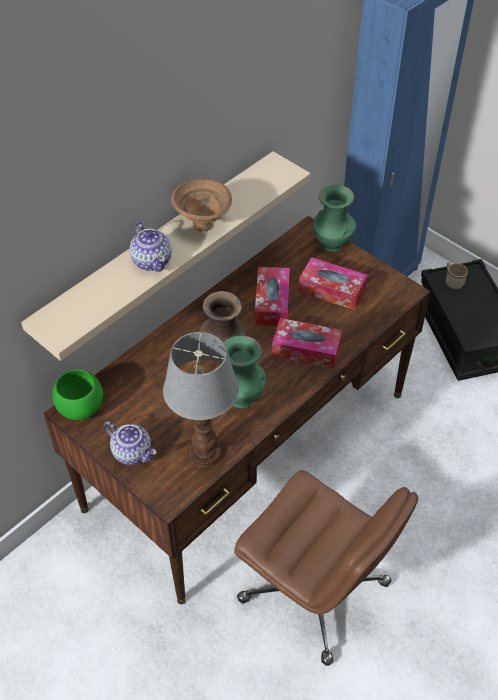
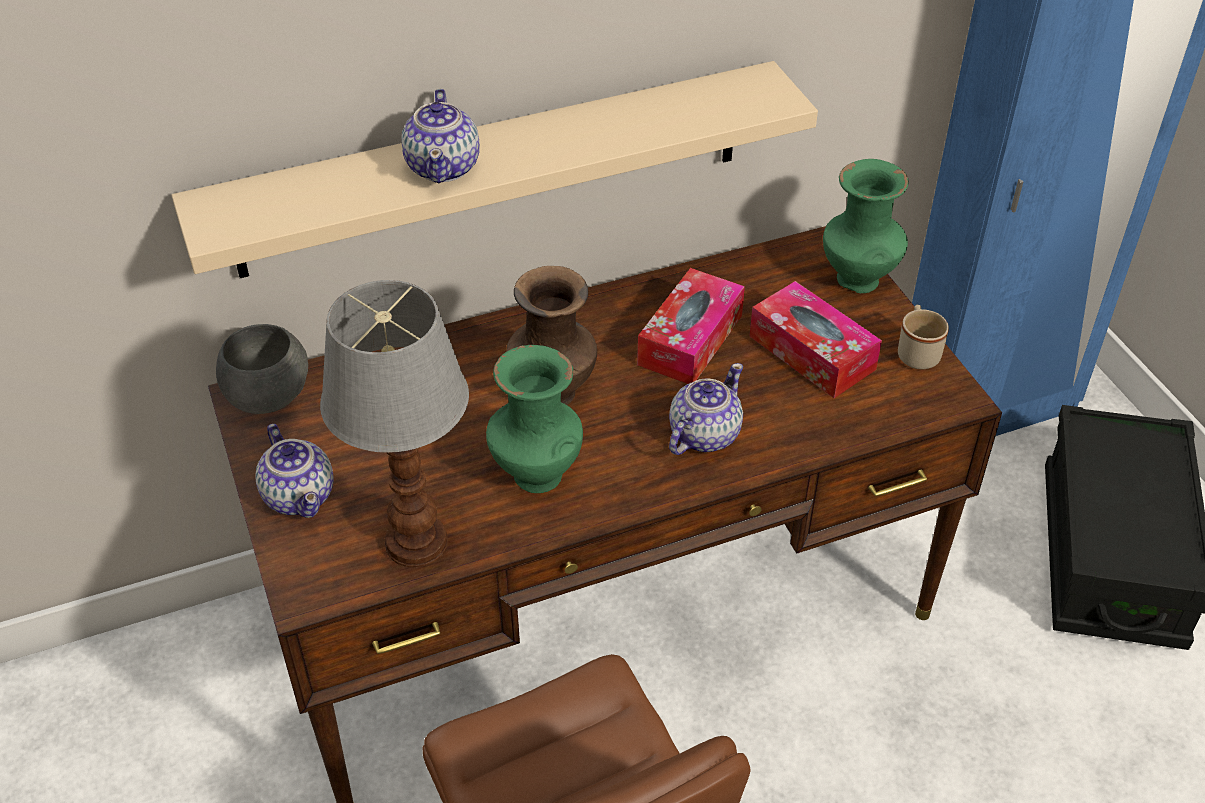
camera: 25 degrees right, 5 degrees down
(81, 407) = (270, 397): green bowl -> grey bowl
(204, 226) = (569, 139): brown bowl -> none
(306, 350) = (703, 435): tissue box -> teapot
(452, 281) = (1114, 442): beige mug -> beige mug (917, 352)

